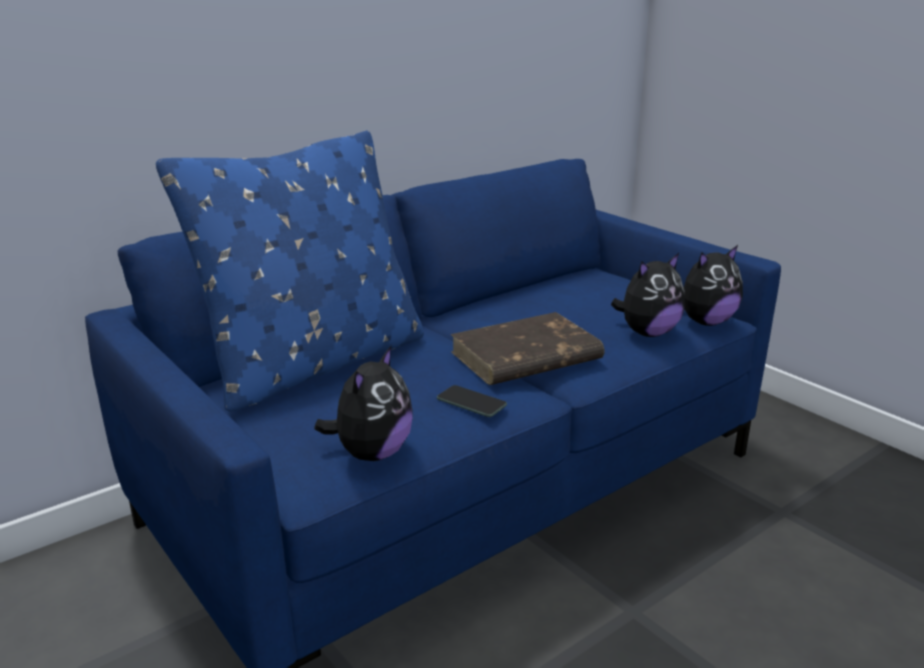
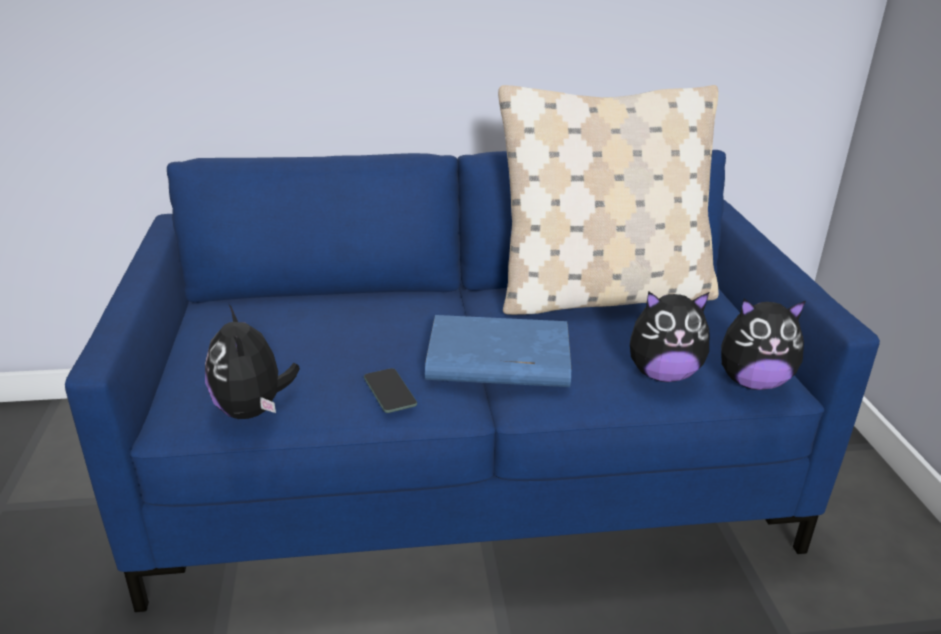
camera: 30 degrees right, 5 degrees up
(316, 363) = (311, 308): blue pillow -> none
(371, 453) = (253, 410): plush toy -> plush toy turned 105 degrees clockwise
(525, 357) = (497, 360): brown book -> blue book
(541, 293) = (603, 295): none -> beige pillow

